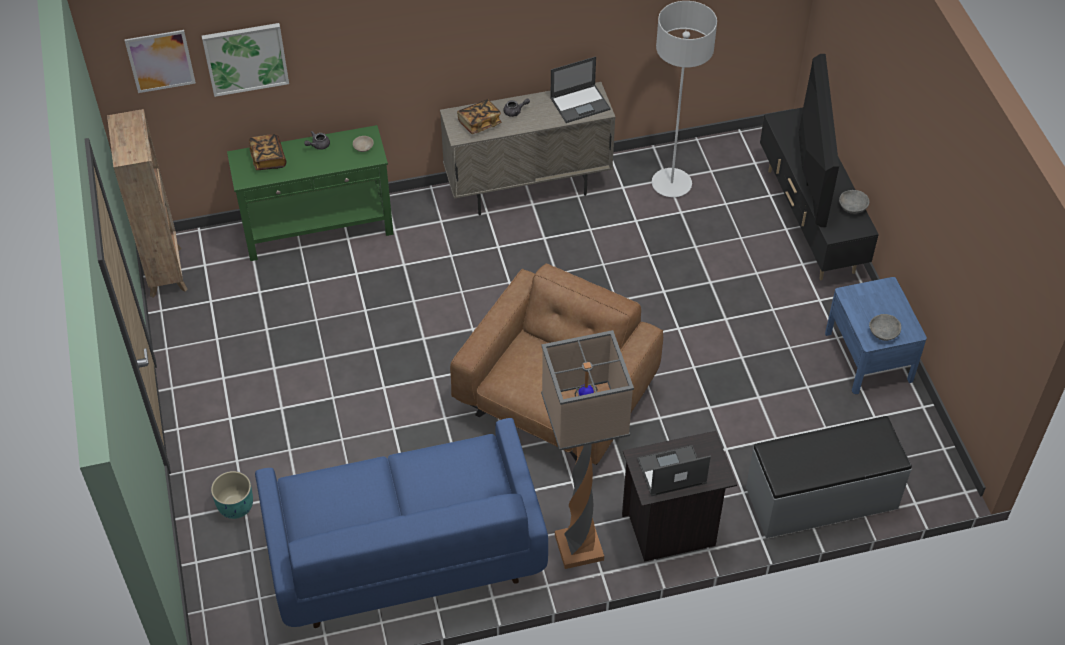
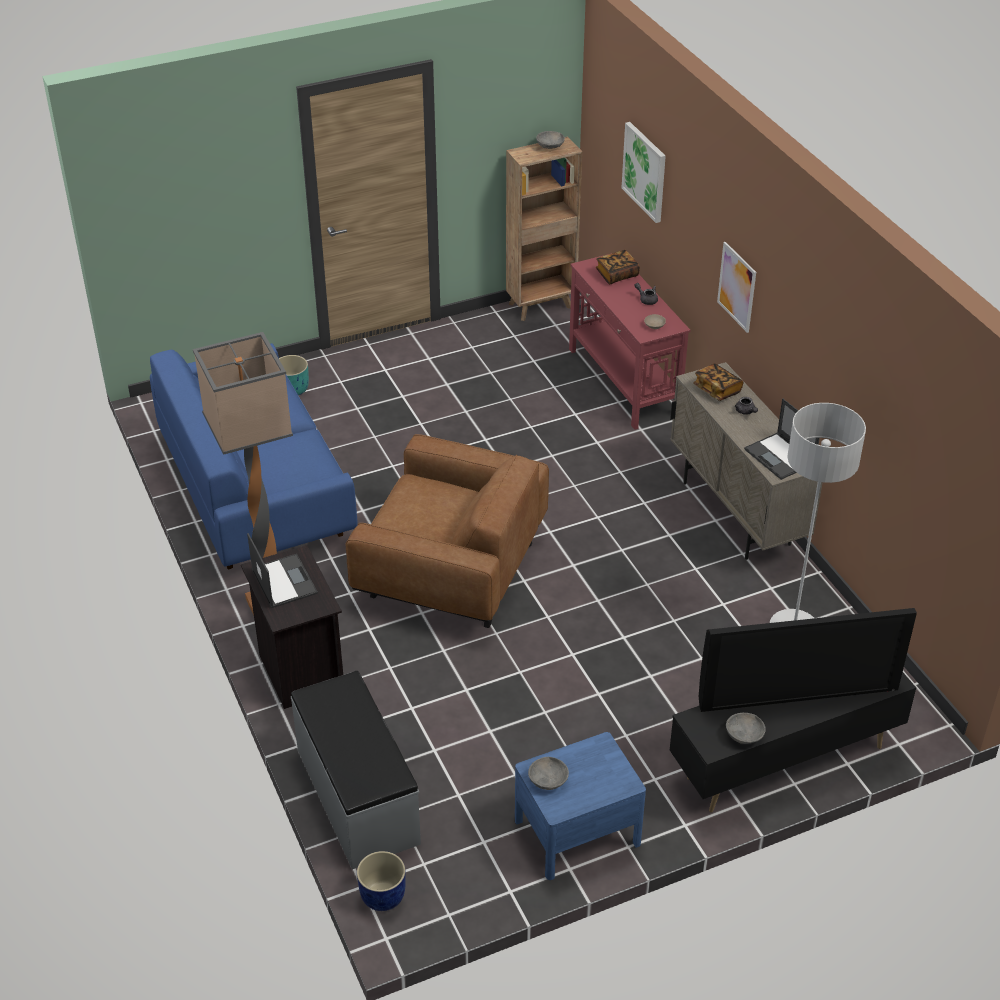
camera: 80 degrees right, 10 degrees down
(124, 131) = (550, 147): none -> grey bowl
(160, 61) = (609, 123): picture -> picture (737, 287)
(319, 229) = (623, 382): green console table -> red console table
(925, 489) = (383, 896): none -> blue planter

